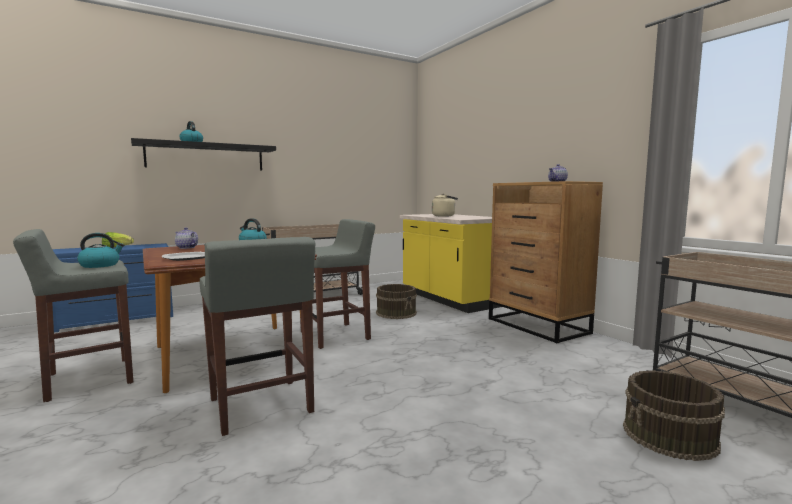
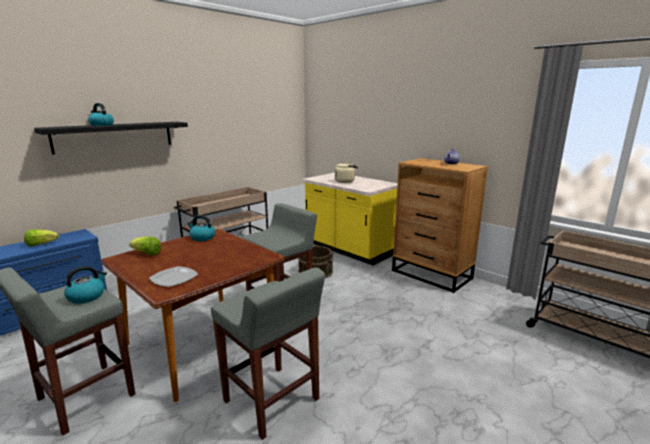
camera: 15 degrees left, 10 degrees up
(186, 247) = (147, 254): teapot -> lettuce
(670, 436) = (563, 374): brown bucket -> none

